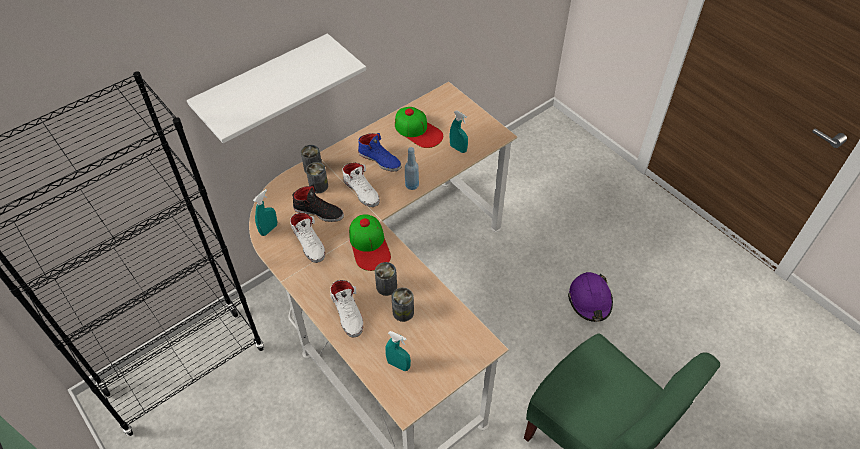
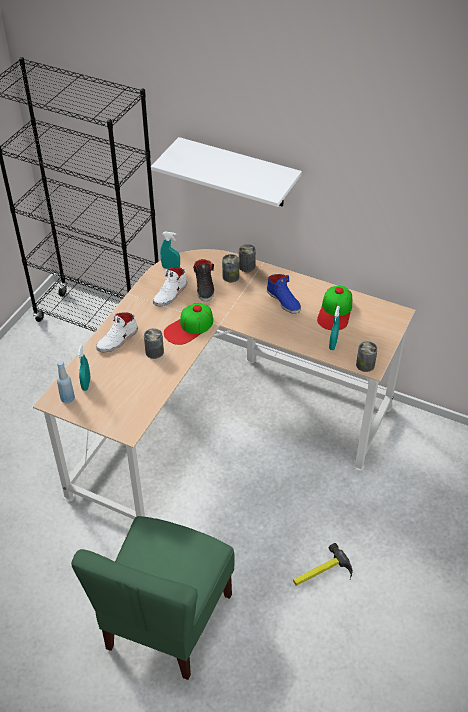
camera: 65 degrees right, 5 degrees down
(362, 191) = (241, 302): white shoe -> none
(380, 159) = (284, 300): blue shoe -> blue shoe turned 45 degrees counterclockwise
(403, 312) = (135, 370): can -> can (365, 365)
(412, 185) = (268, 330): blue bottle -> blue bottle (68, 399)
(590, 300) = (321, 574): purple hard hat -> hammer

